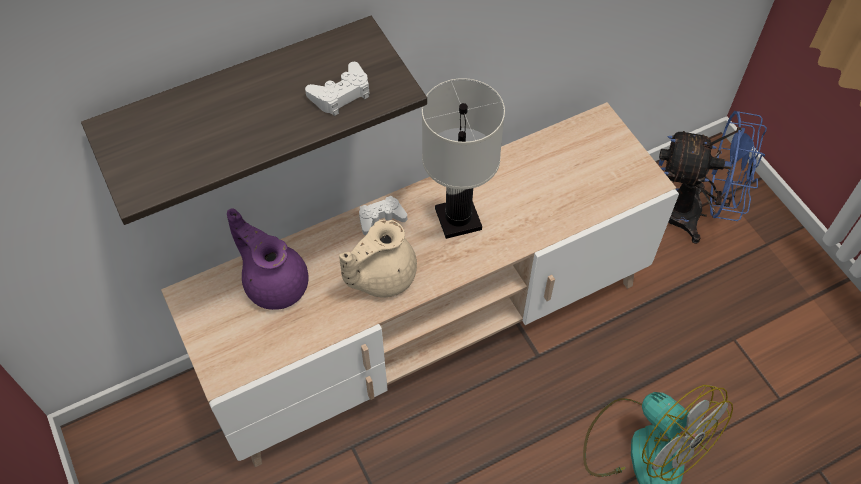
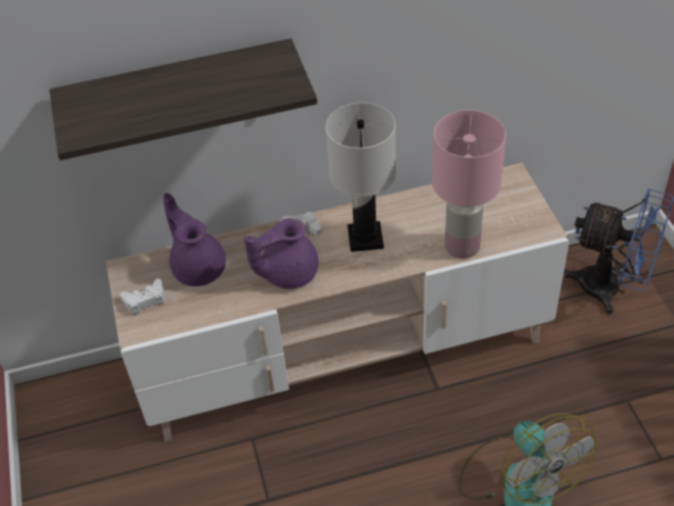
camera: 15 degrees right, 10 degrees down
(341, 94) = (249, 88): white game controller -> white game controller (145, 300)
(380, 276) = (287, 273): beige teapot -> purple teapot
(568, 214) = (463, 245): none -> pink table lamp

